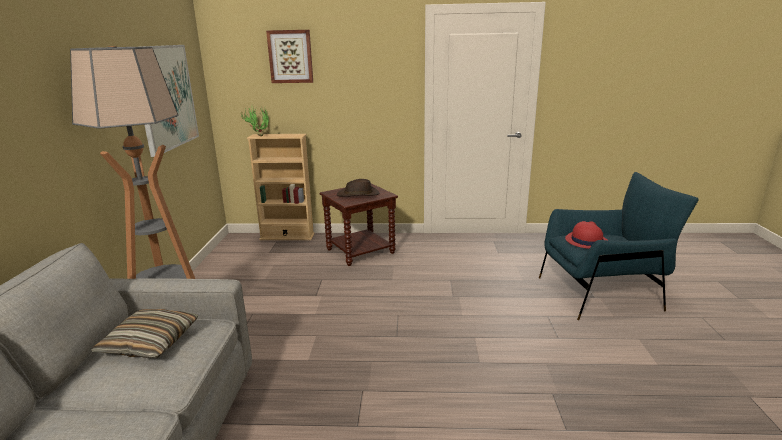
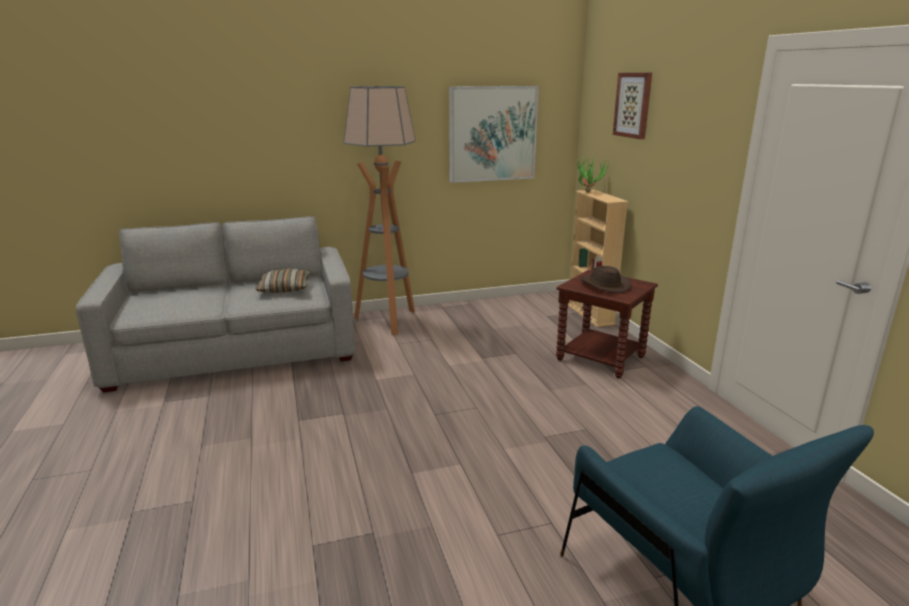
camera: 70 degrees right, 0 degrees up
(586, 241) = (656, 468): red hat -> none

